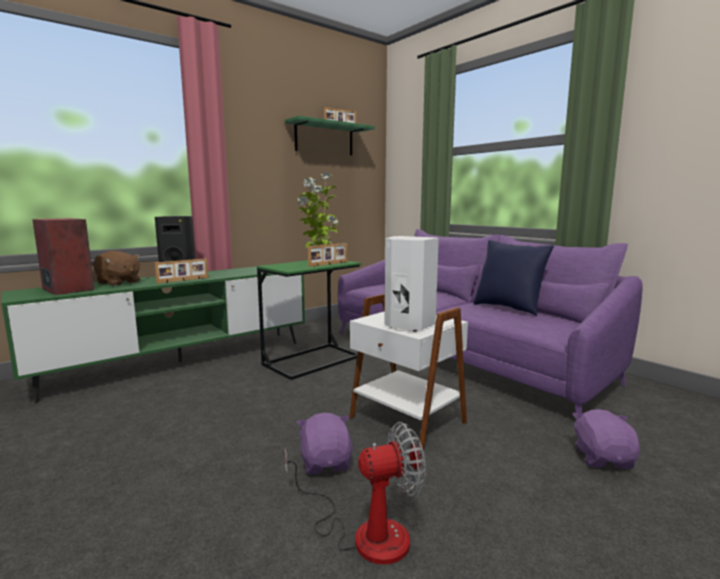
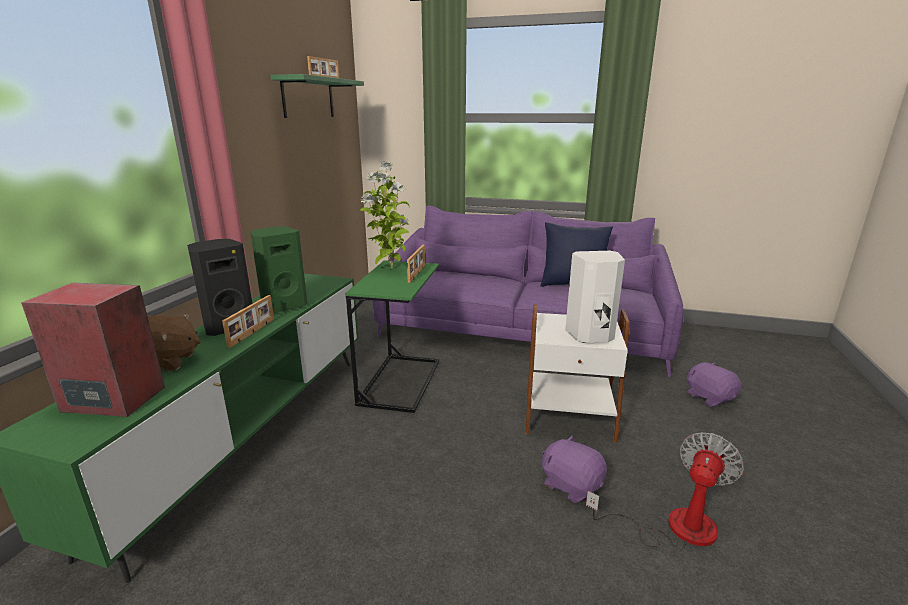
camera: 35 degrees left, 10 degrees up
(228, 274) = (283, 306): none -> green speaker

